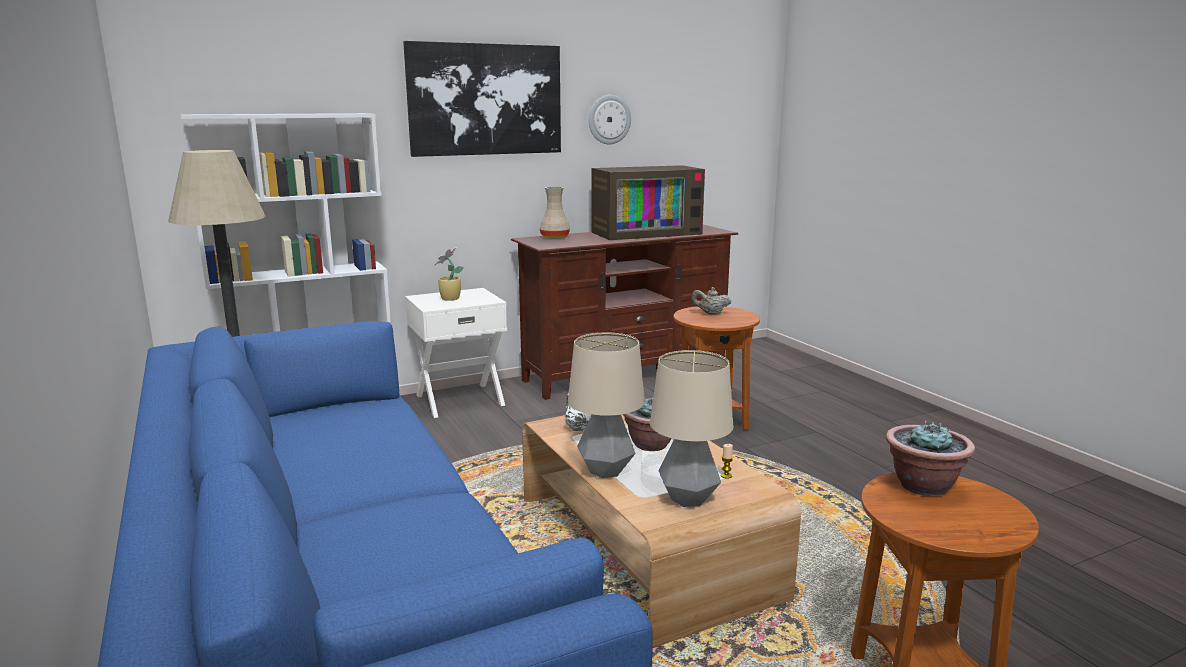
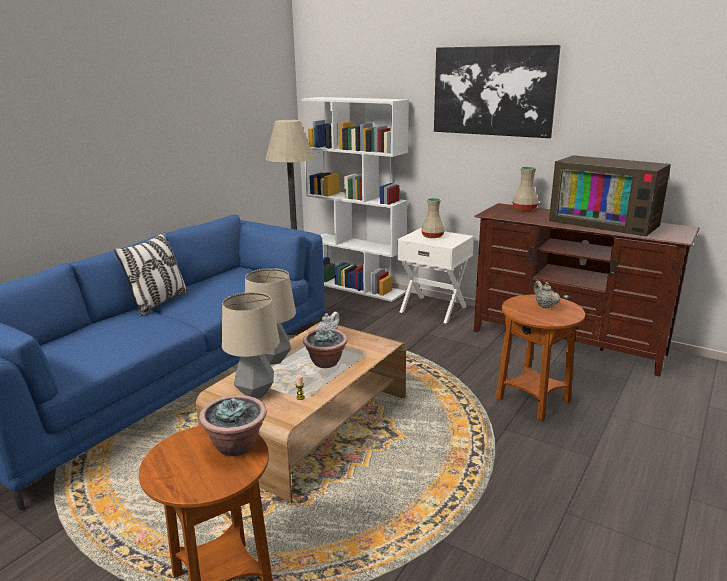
camera: 60 degrees right, 5 degrees up
(307, 501) = (159, 302): none -> pillow
(449, 299) = (432, 236): potted plant -> beige vase
(609, 119) = (606, 112): wall clock -> none

